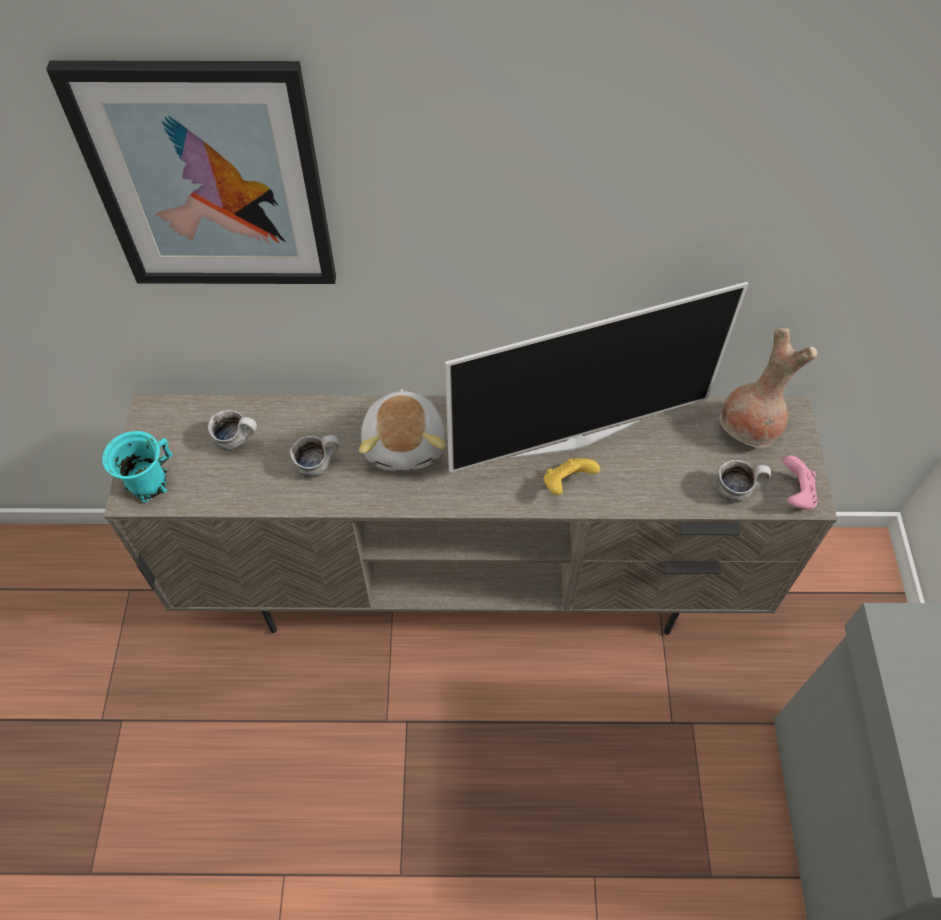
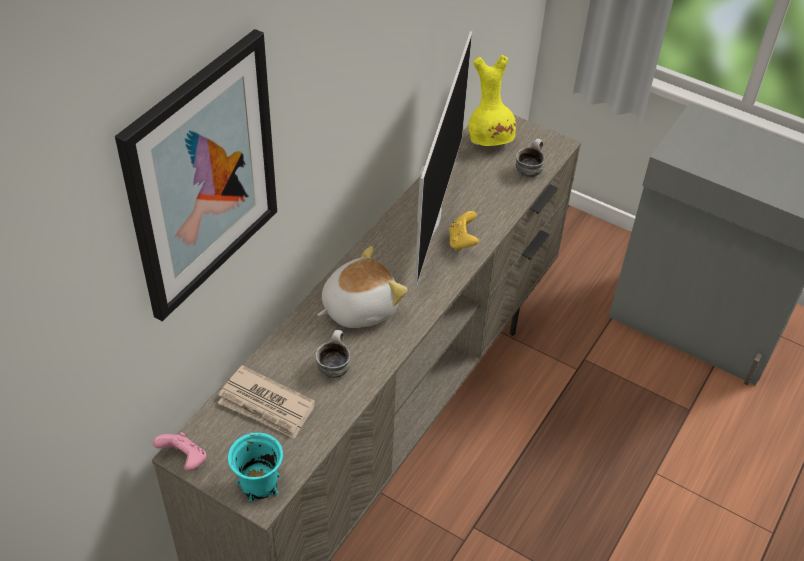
camera: 60 degrees left, 10 degrees down
(238, 439) = (266, 405): mug -> newspaper
(405, 443) = (358, 307): plush toy -> plush toy turned 60 degrees counterclockwise
(750, 429) = (490, 140): brown vase -> yellow vase
(795, 494) = (551, 148): pink game controller -> pink game controller (184, 460)

